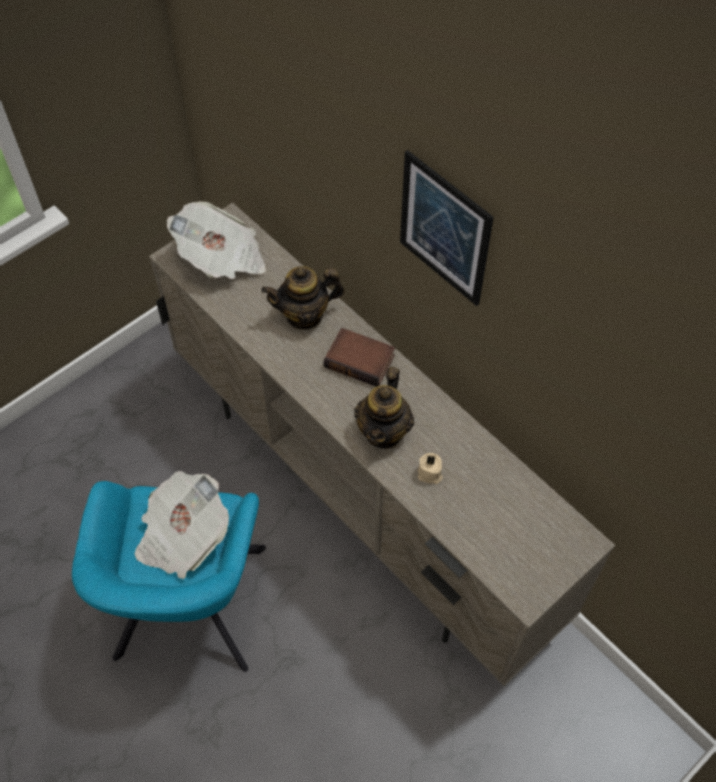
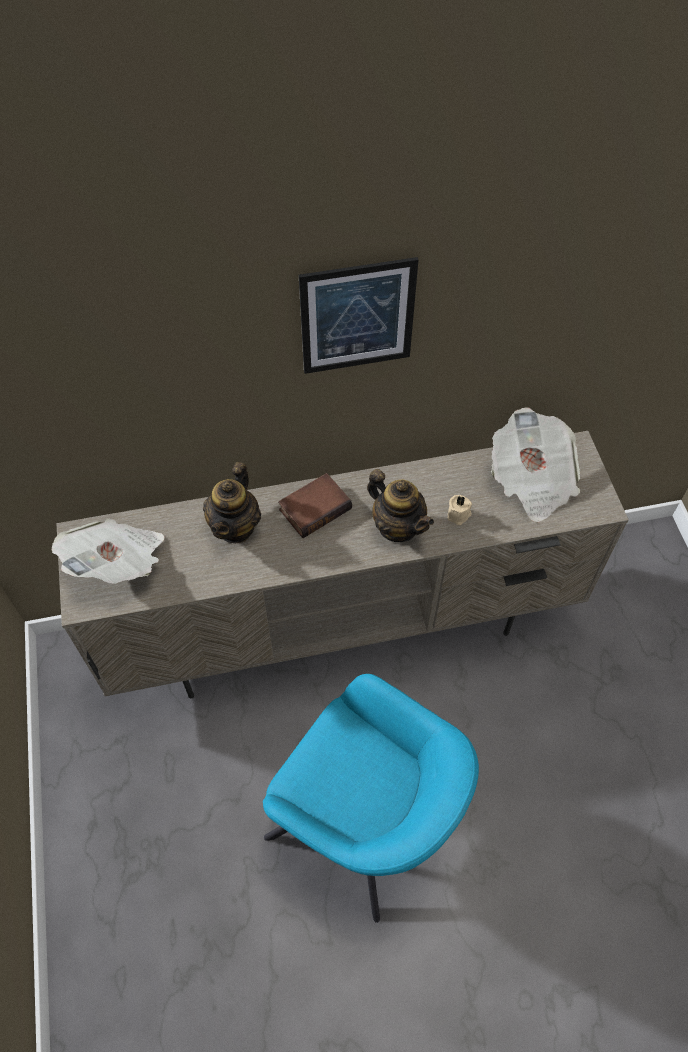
camera: 60 degrees left, 0 degrees up
(182, 536) = (352, 765): newspaper -> newspaper (531, 480)

